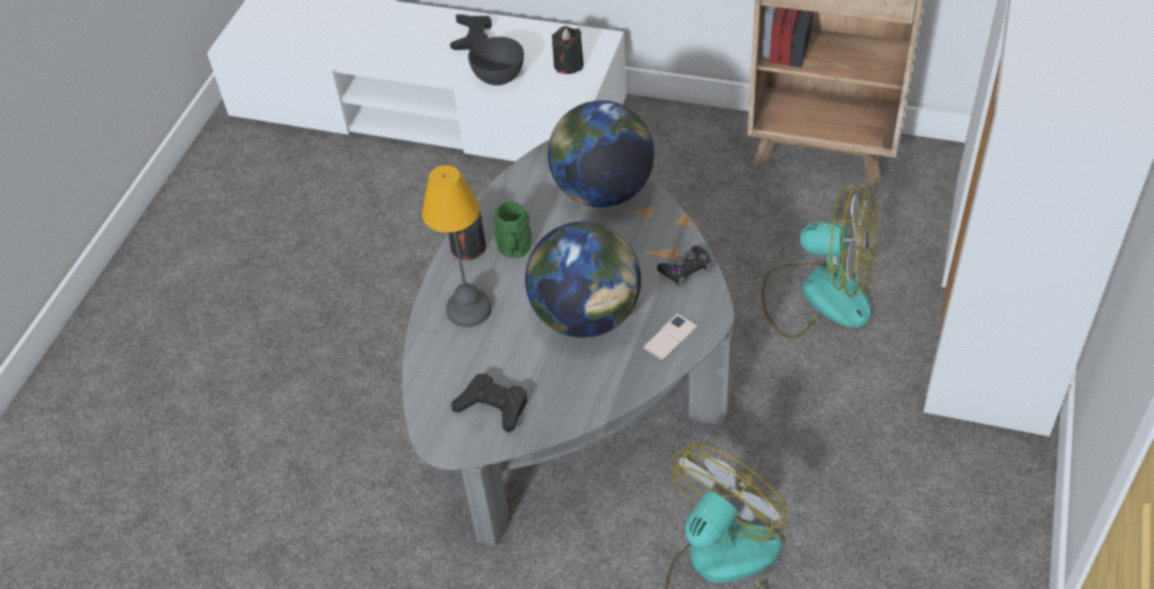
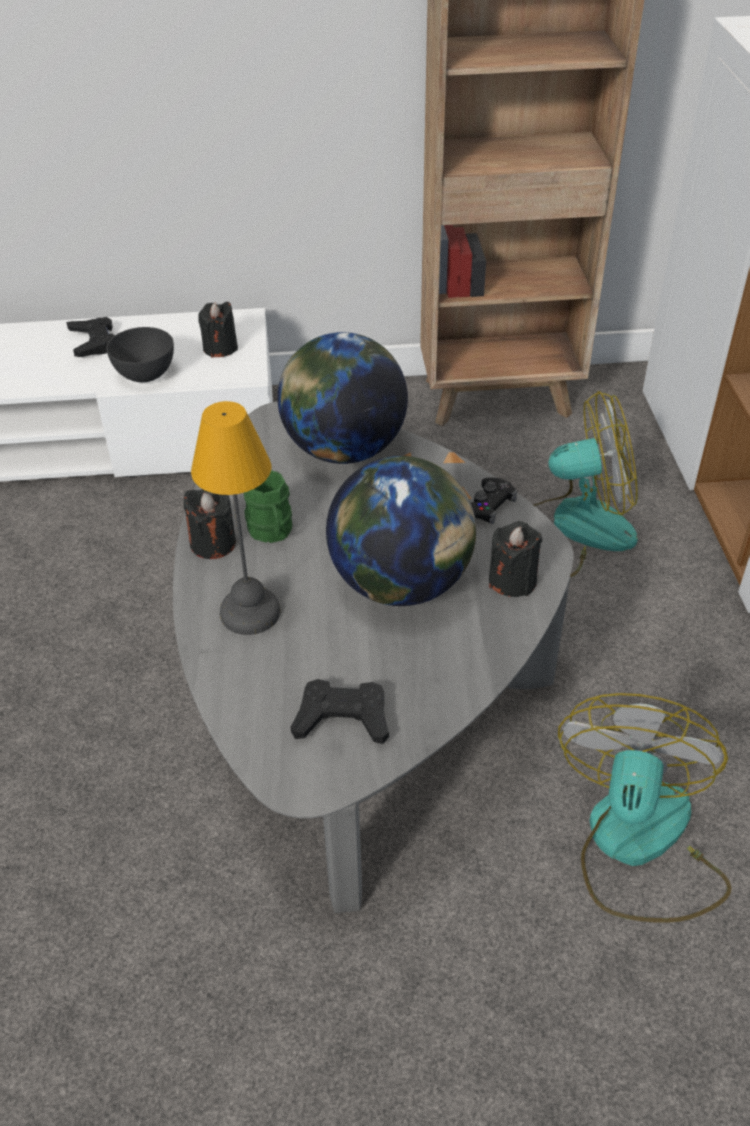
camera: 25 degrees left, 5 degrees down
(670, 337) = (512, 581): phone -> black candle

